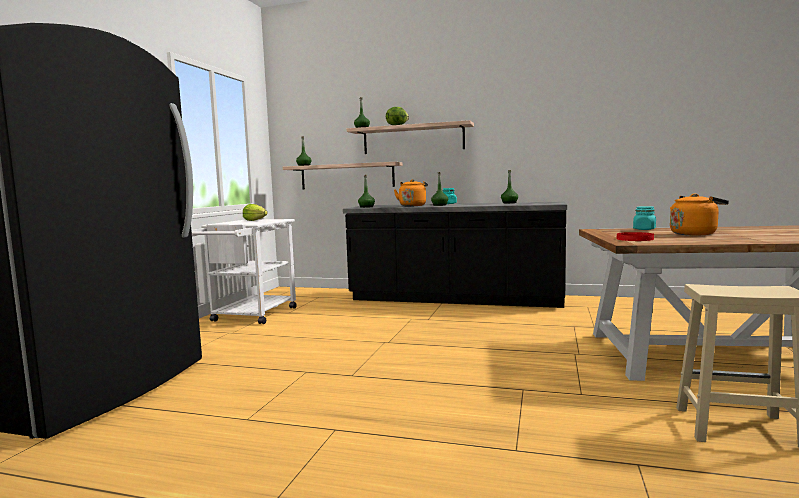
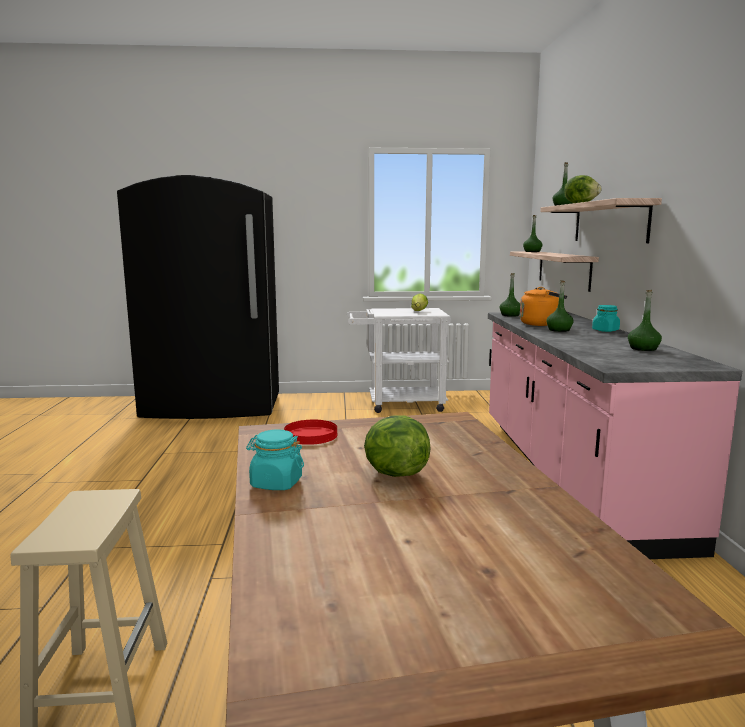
camera: 70 degrees right, 5 degrees up
(455, 299) = (570, 475): black counter -> pink counter
(644, 229) = (476, 446): turquoise jar -> turquoise jar (276, 483)
(695, 234) = (394, 473): orange kettle -> lettuce

